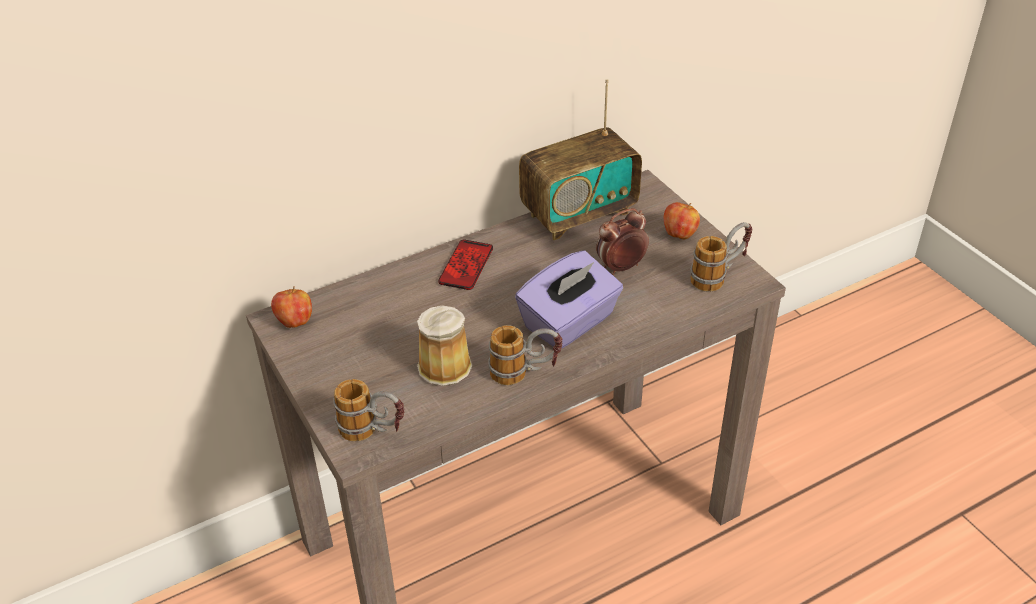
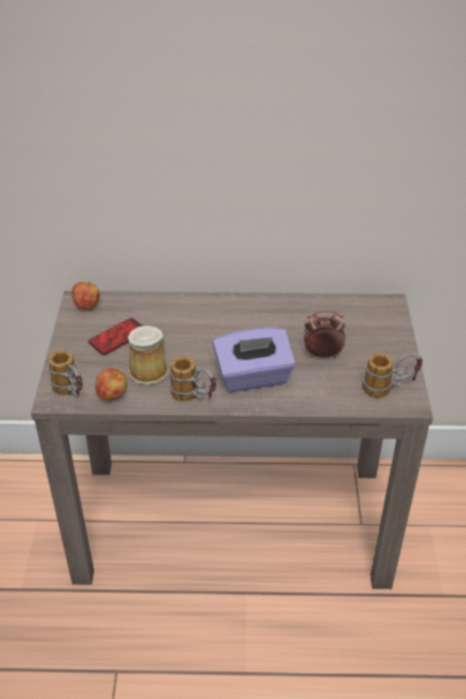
camera: 30 degrees right, 0 degrees up
(466, 266) = (220, 312): phone -> phone (118, 337)
(579, 214) = (326, 306): radio -> none
(679, 234) = (386, 348): apple -> apple (112, 395)

